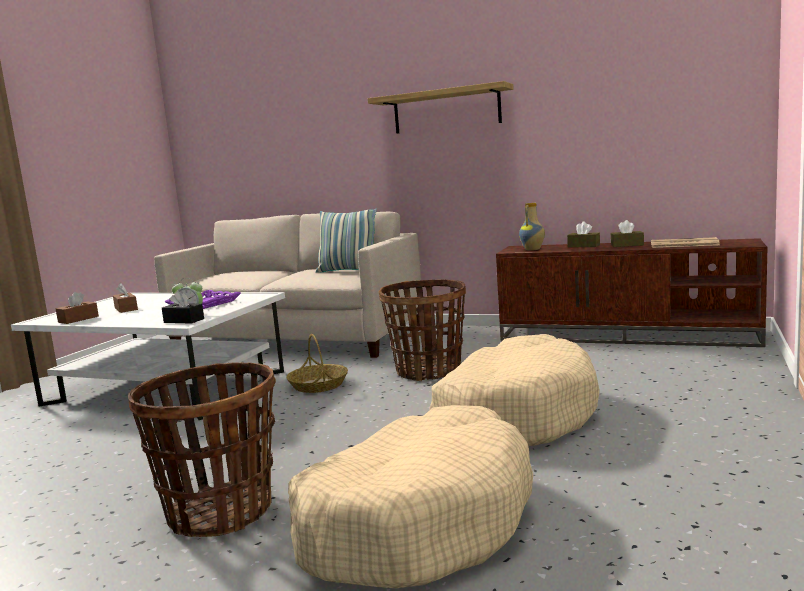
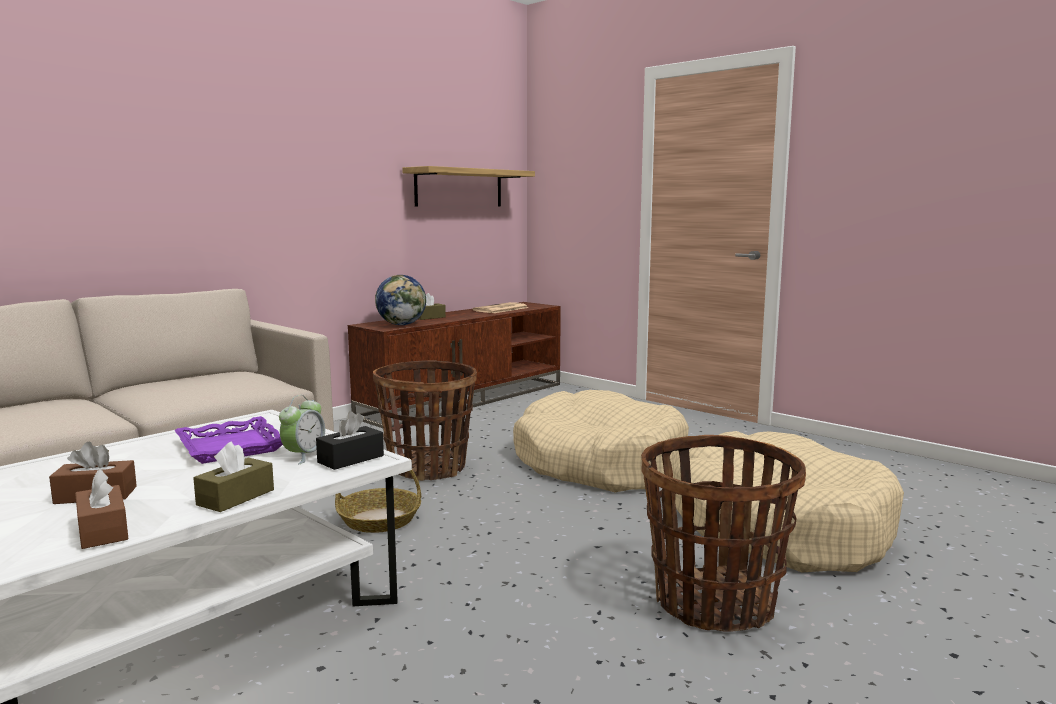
camera: 70 degrees left, 0 degrees up
(348, 271) = (214, 377): pillow -> none
(446, 110) = (274, 159): shelf -> shelf (459, 188)
(533, 249) = (402, 325): vase -> globe
(627, 245) = (463, 313): brown tissue box -> brown tissue box (236, 497)

